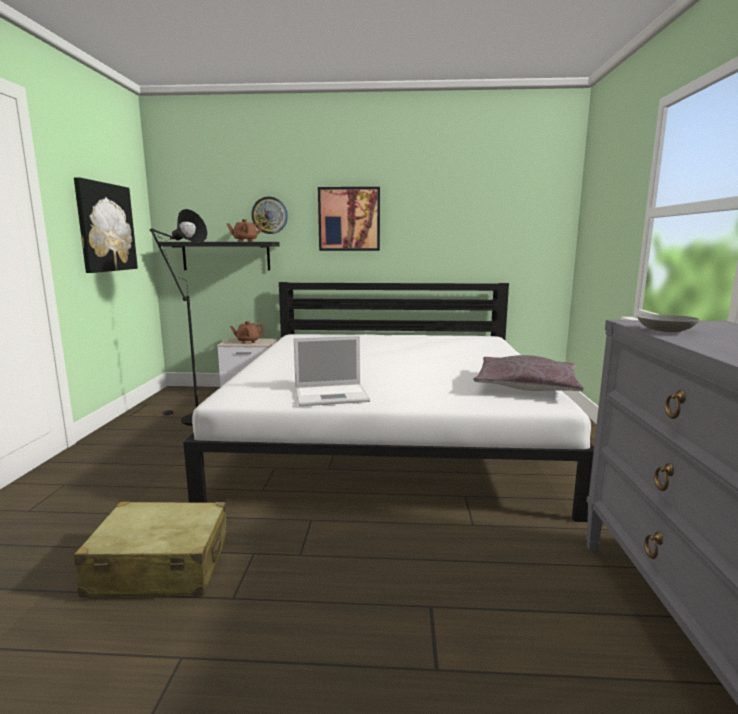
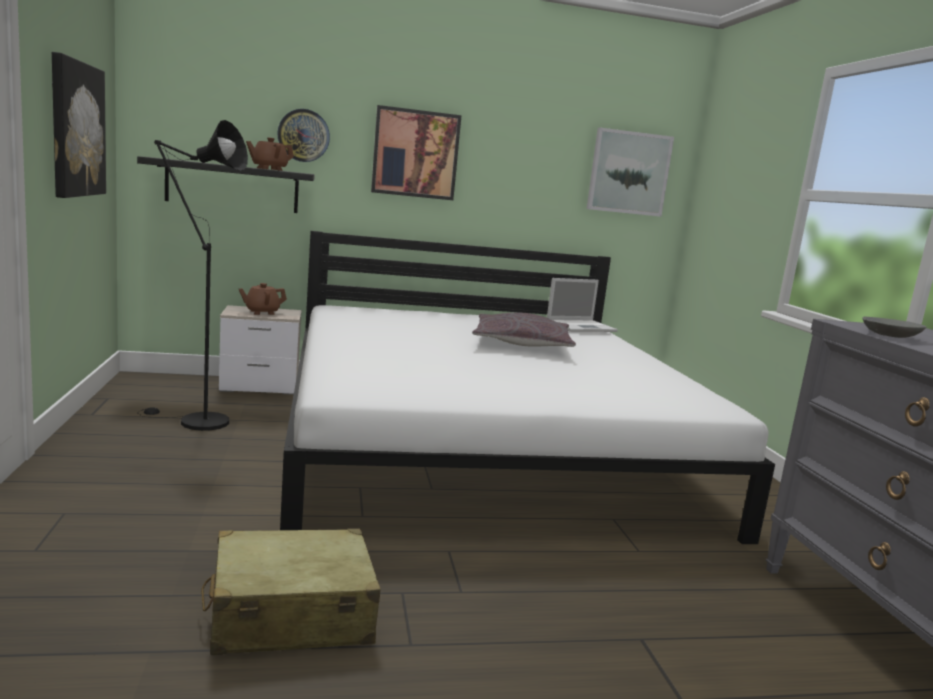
camera: 15 degrees left, 0 degrees up
(332, 395) = (469, 393): laptop -> laptop (582, 326)
(519, 215) = (628, 173): none -> picture
(526, 386) = (680, 388): grey pillow -> grey pillow (521, 343)

